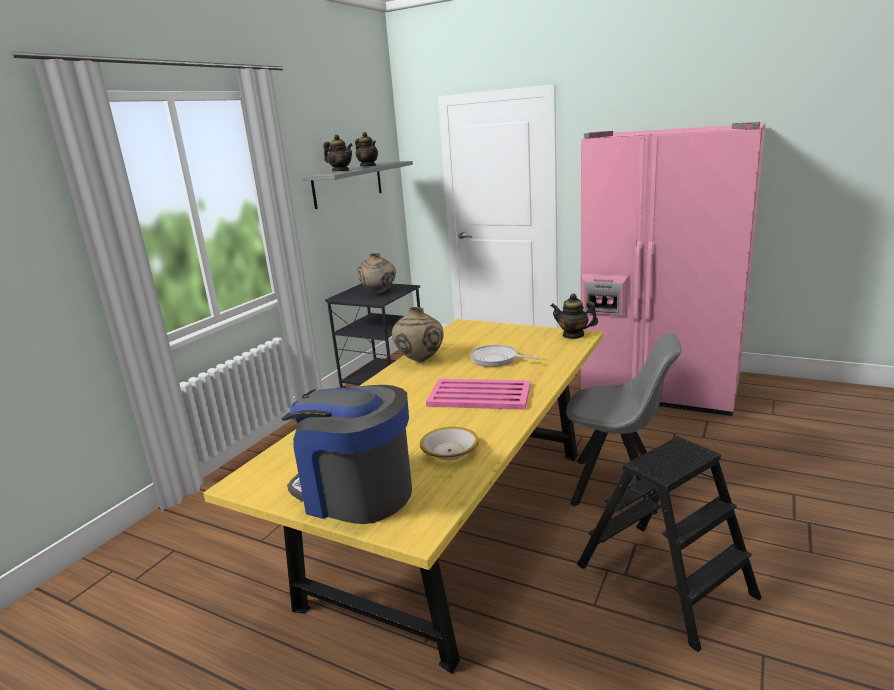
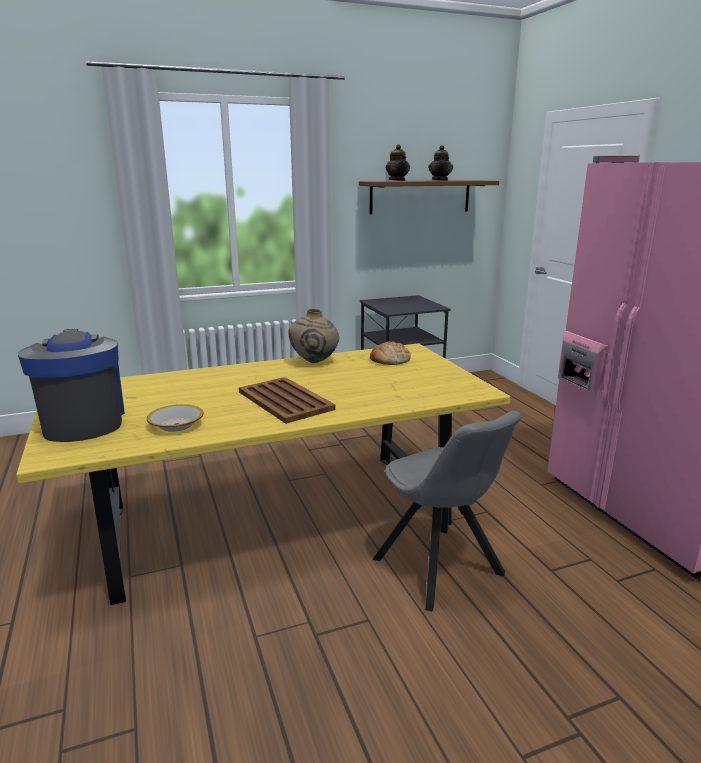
camera: 40 degrees right, 0 degrees up
(348, 184) = (420, 196): grey shelf -> brown shelf
(379, 293) = (405, 306): beige vase -> none
(469, 337) = (389, 359): none -> bread
(478, 395) = (285, 400): pink tray -> brown tray
(497, 359) = (364, 382): frying pan -> none
(573, 335) = (474, 388): teapot -> none
(664, 580) = (336, 663): black step ladder -> none

